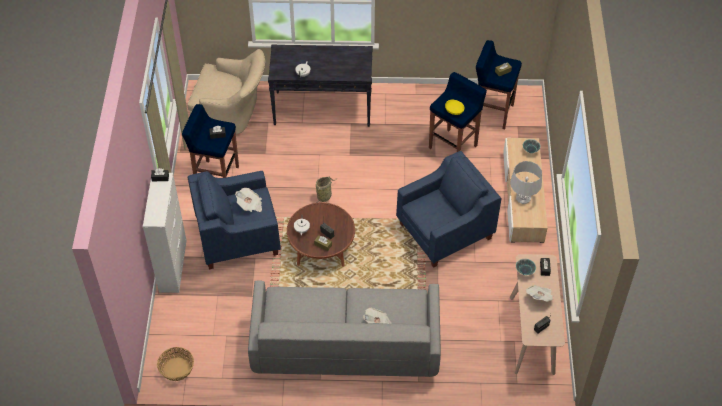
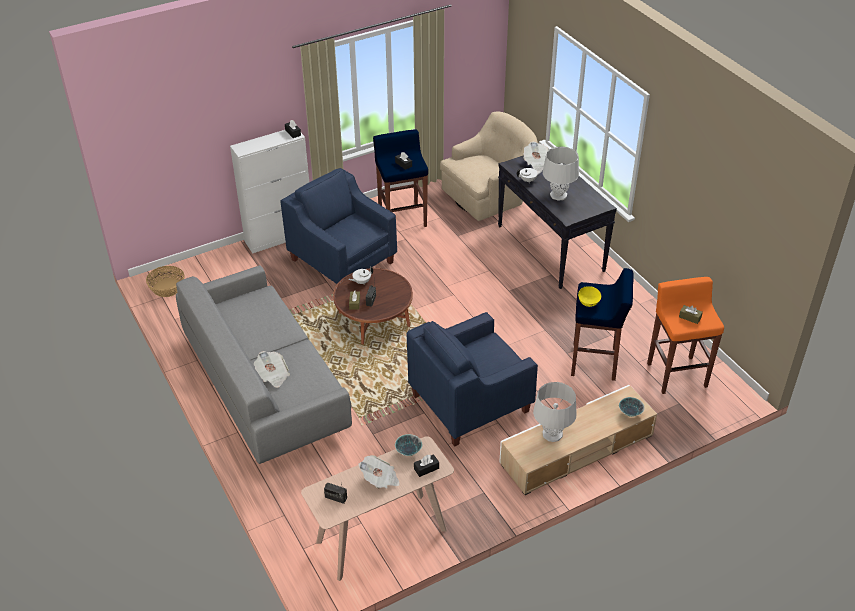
camera: 60 degrees right, 10 degrees down
(232, 111) = (488, 195): beige armchair -> beige armchair turned 105 degrees counterclockwise
(250, 205) = (354, 229): newspaper -> newspaper (536, 163)
(324, 196) = (440, 295): basket -> none
(334, 67) = (558, 195): none -> grey table lamp
(445, 231) = (470, 403): blue armchair -> blue armchair turned 120 degrees clockwise
(492, 113) = (676, 374): blue stool -> orange stool

